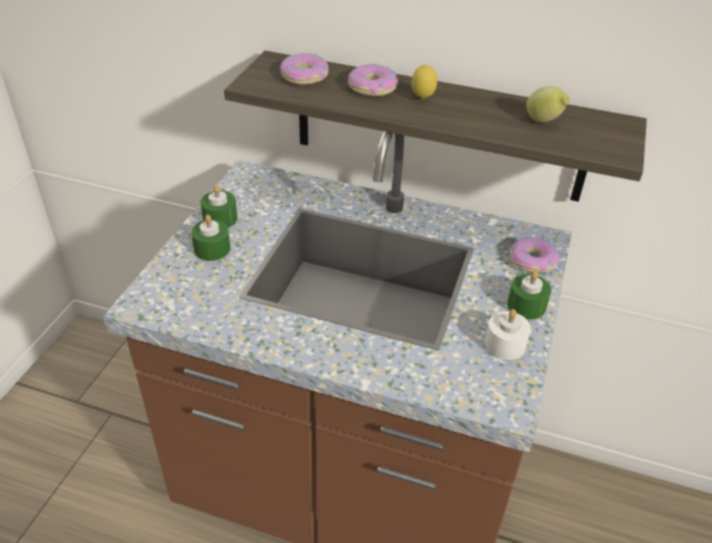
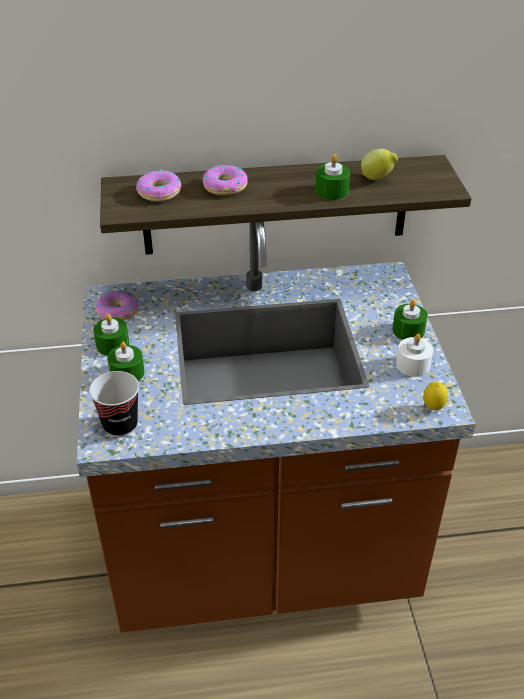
camera: 25 degrees left, 0 degrees up
(167, 295) = (120, 425): none -> cup
(422, 98) = (272, 185): lemon -> lemon (433, 408)
(481, 120) = (332, 191): none -> green candle
(532, 261) = (390, 294): donut -> donut (117, 311)

